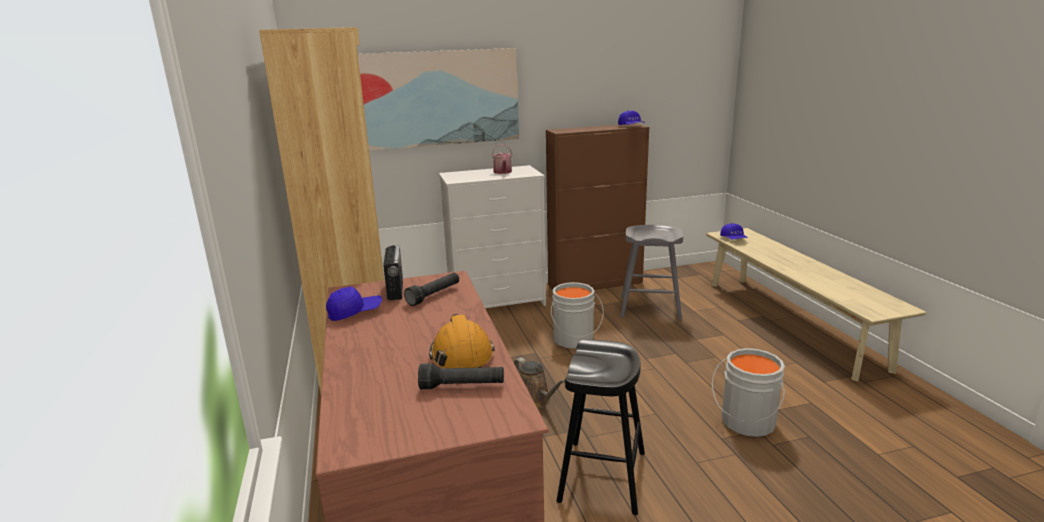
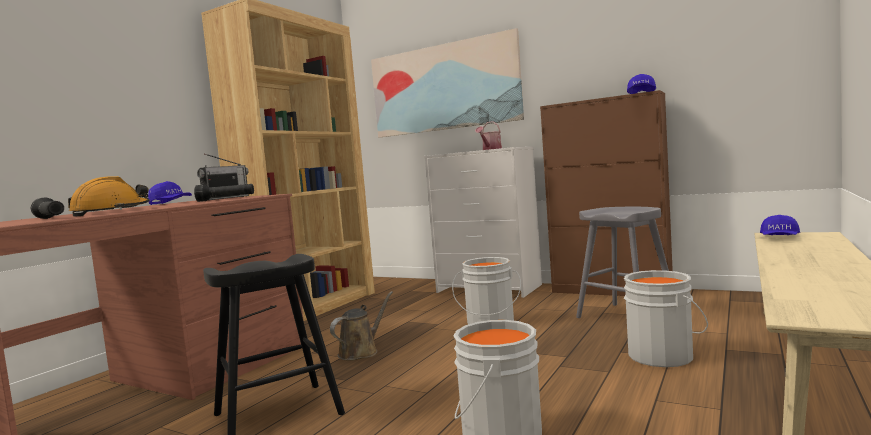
camera: 45 degrees right, 15 degrees down
(535, 401) = (361, 352): brown watering can -> brown watering can turned 150 degrees counterclockwise
(719, 335) = (663, 355): none -> grey bucket

